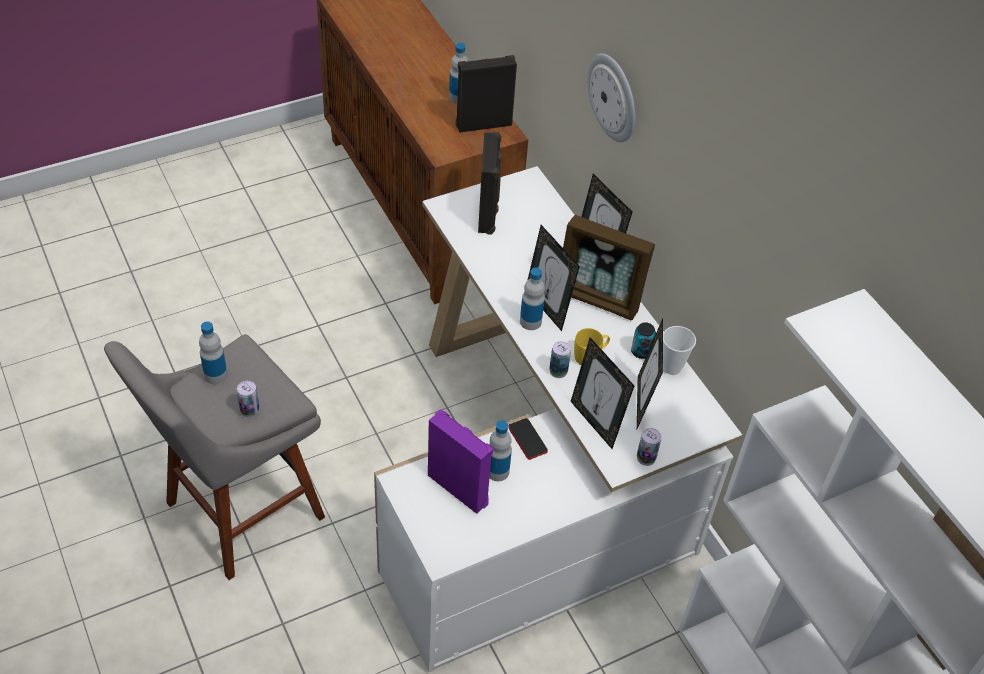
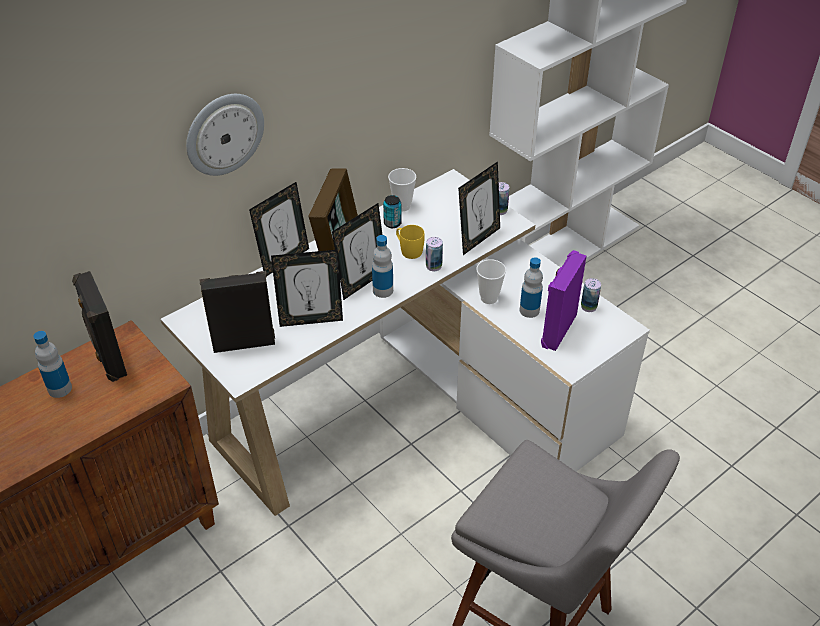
camera: 100 degrees left, 5 degrees down
(216, 375) = (530, 525): bottle -> none
(250, 410) = (560, 481): can -> can (588, 307)
(527, 439) = (489, 298): phone -> cup
(642, 403) = (446, 217): picture frame -> picture frame (311, 320)

